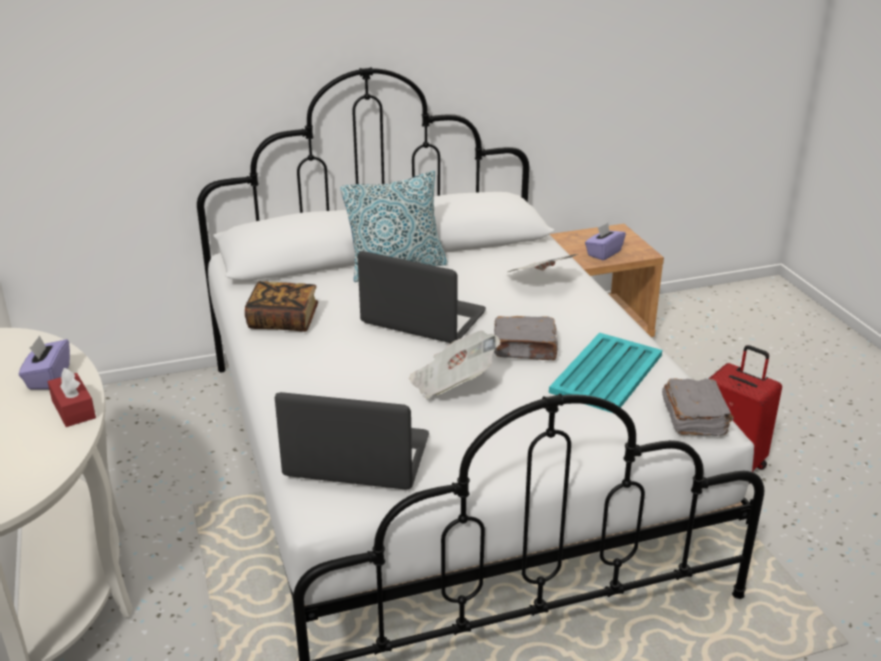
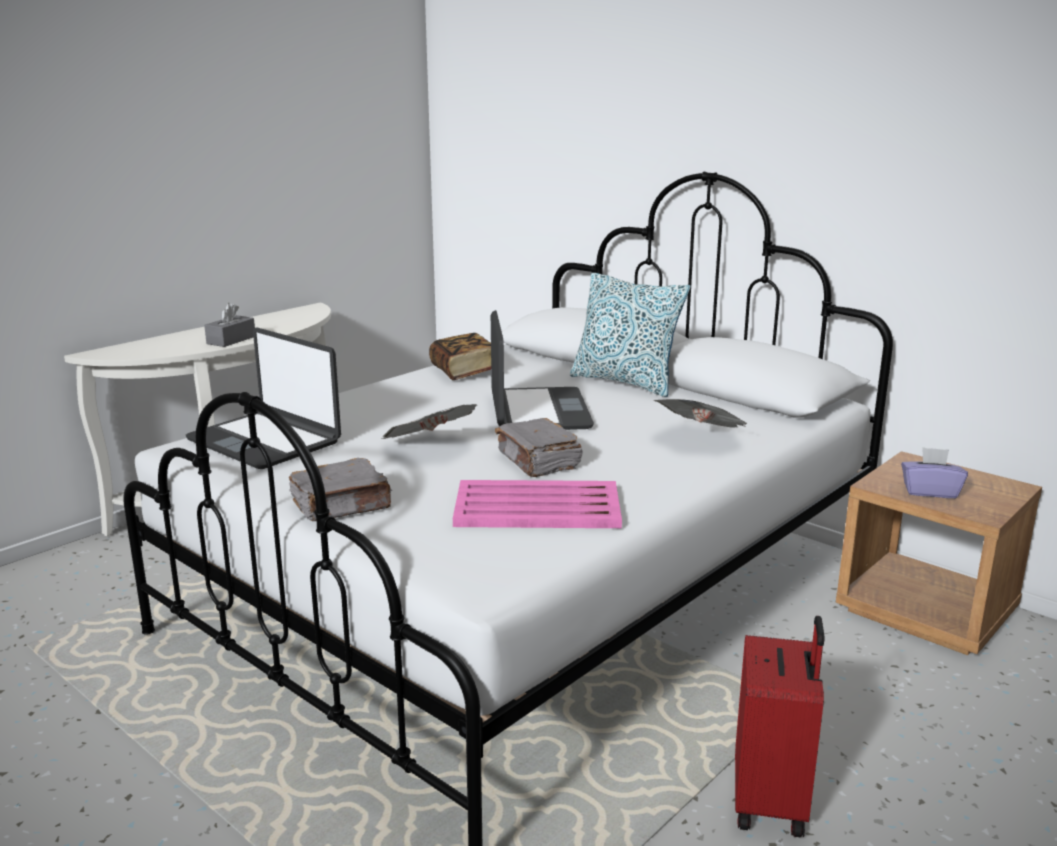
camera: 60 degrees right, 10 degrees down
(48, 378) = (267, 326): purple tissue box -> none
(73, 409) = (231, 340): red tissue box -> grey tissue box
(357, 458) = (265, 441): laptop -> laptop turned 150 degrees clockwise
(607, 373) = (539, 507): turquoise tray -> pink tray
(694, 418) = (491, 572): grey book -> grey book (342, 506)

